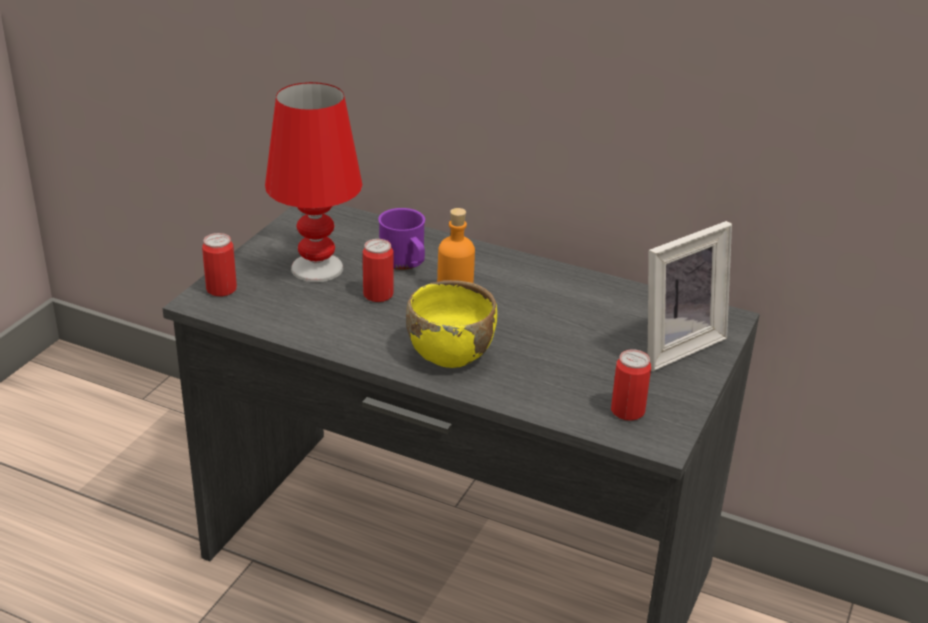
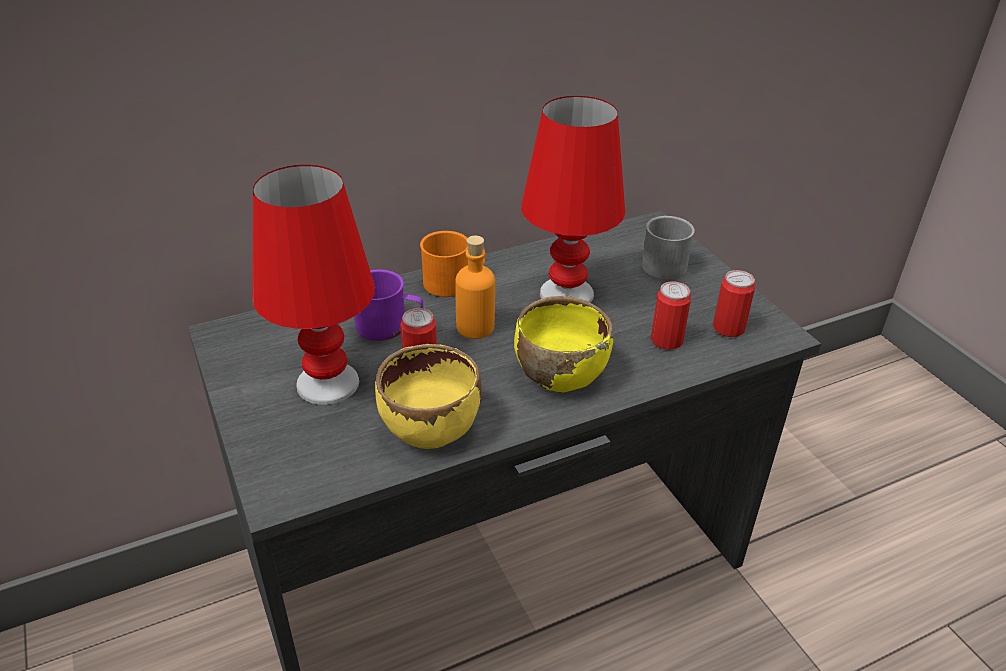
camera: 50 degrees left, 5 degrees up
(221, 289) = (277, 467): can -> can (666, 340)
(323, 326) = (430, 428): none -> yellow bowl
(495, 263) = (454, 282): none -> orange mug
(555, 316) = (566, 294): none -> red table lamp
(674, 344) = (663, 263): picture frame -> grey mug

